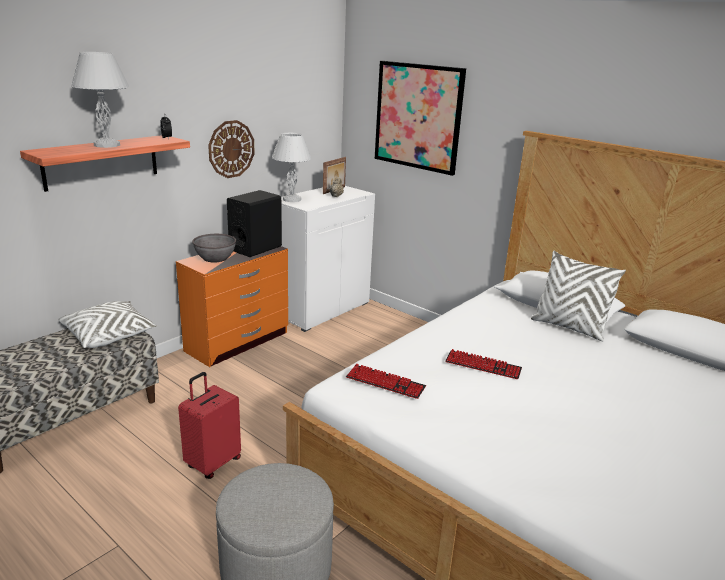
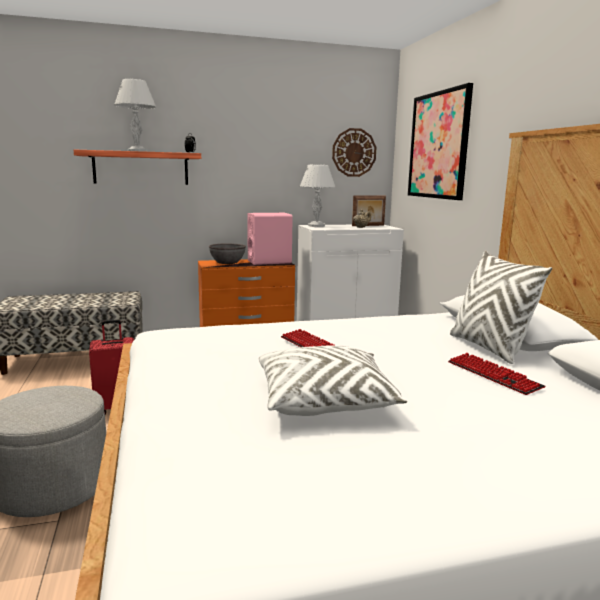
camera: 35 degrees right, 10 degrees down
(109, 335) = (115, 299): white pillow -> white pillow (325, 401)
(231, 149) = (262, 174): wall clock -> wall clock (354, 152)
(255, 248) = (269, 262): black speaker -> pink speaker
(385, 383) = (195, 335): keyboard -> keyboard (493, 375)

